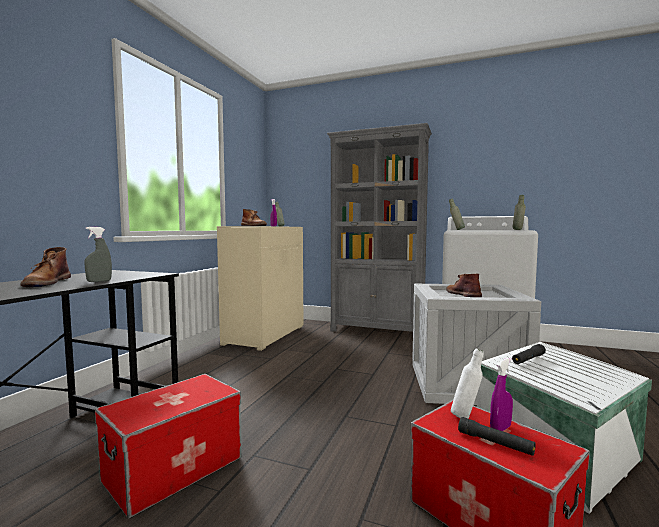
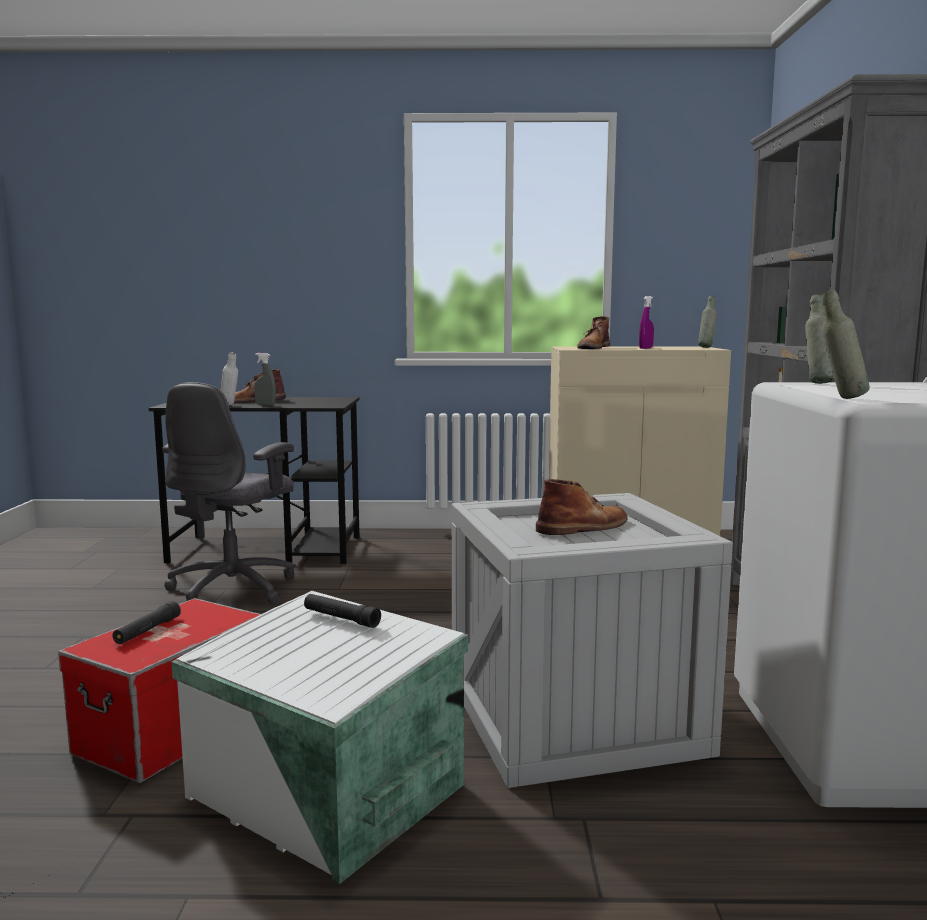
camera: 70 degrees right, 5 degrees up
(174, 470) = (234, 589): storage box -> grey office chair
(466, 416) = (210, 619): white bottle -> white bottle (230, 405)
(500, 429) = (180, 634): purple spray bottle -> none

